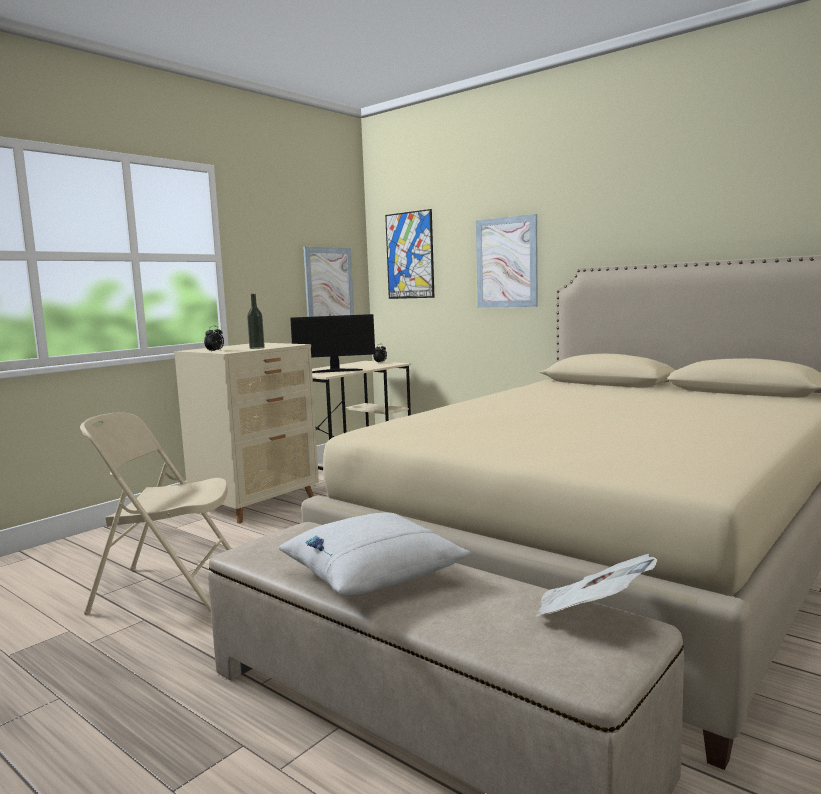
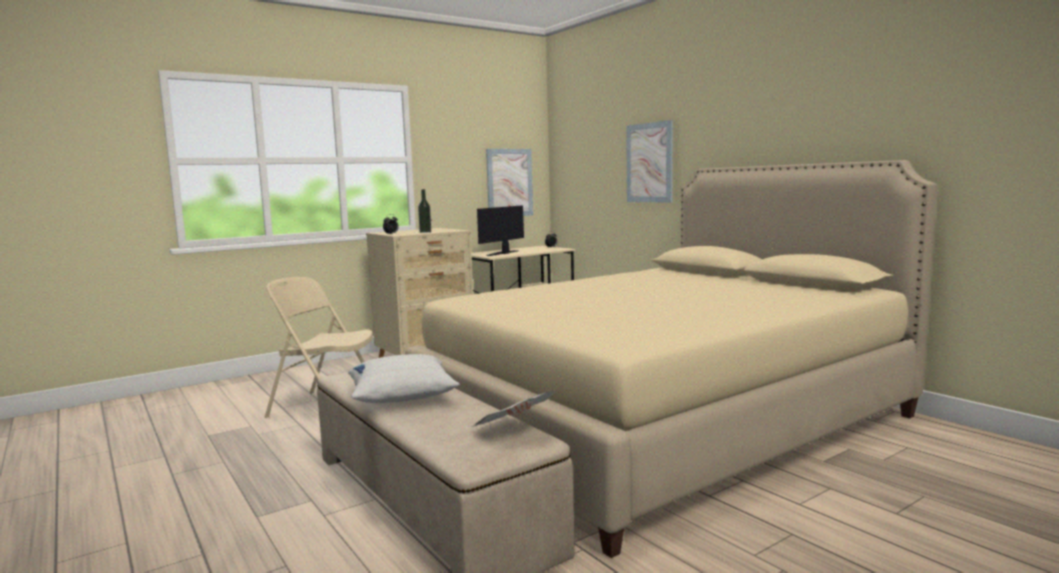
camera: 15 degrees right, 0 degrees up
(335, 371) = (504, 253): monitor -> monitor turned 120 degrees clockwise
(410, 255) = (578, 155): picture -> none

